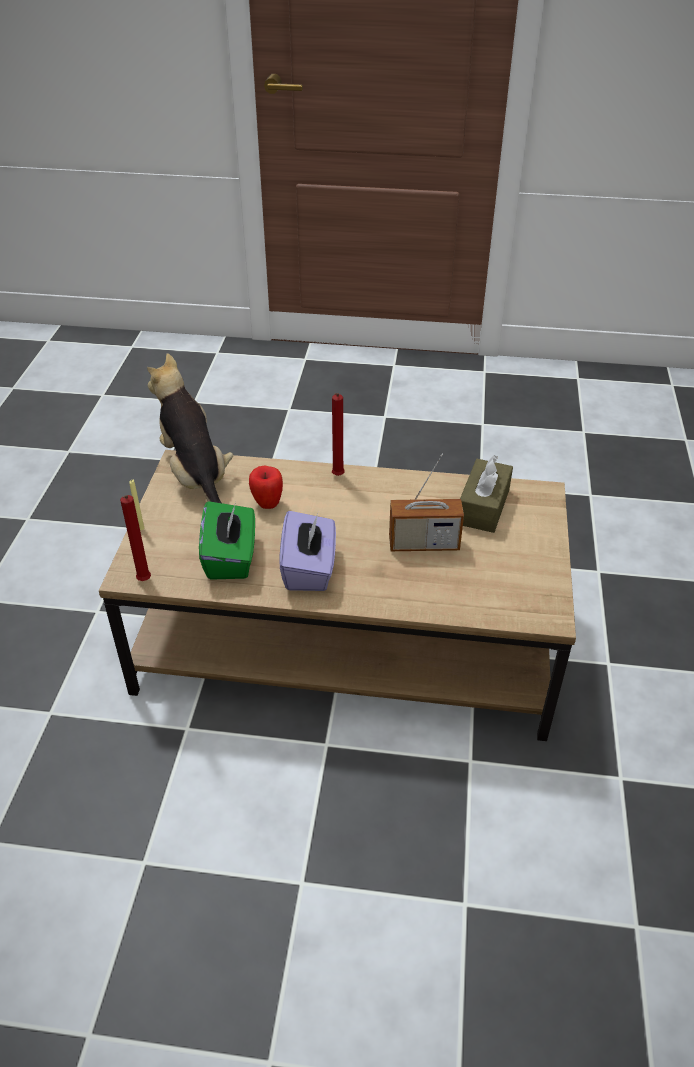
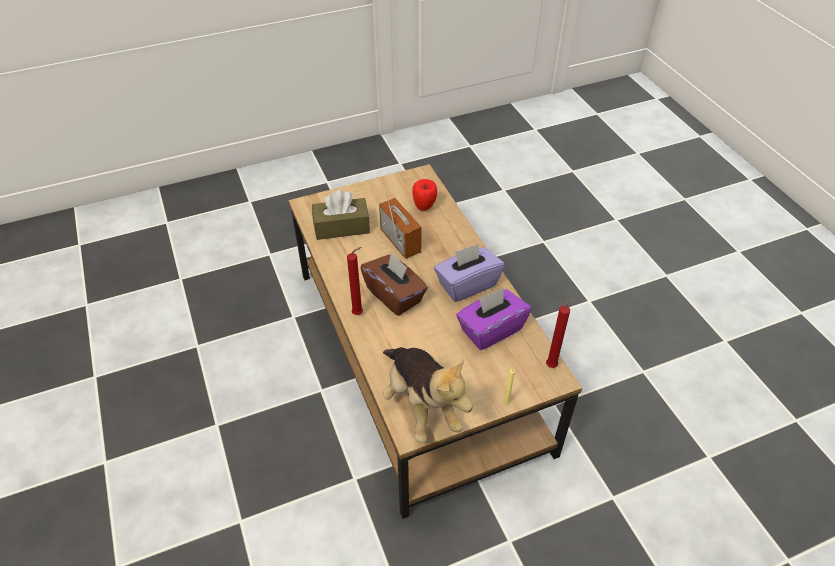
camera: 120 degrees left, 5 degrees up
(196, 476) = (421, 404): plush toy -> plush toy turned 60 degrees counterclockwise
(231, 558) = (491, 330): green tissue box -> purple tissue box
(267, 504) = (420, 339): apple -> apple (424, 207)
(341, 508) = (395, 295): none -> brown tissue box

